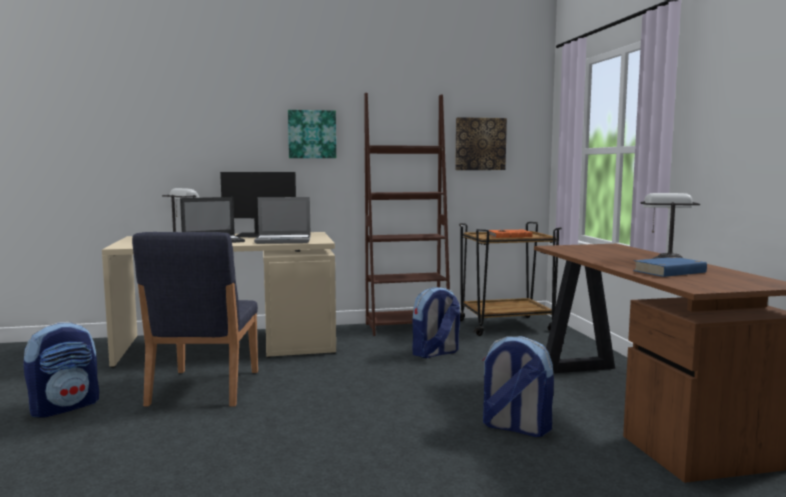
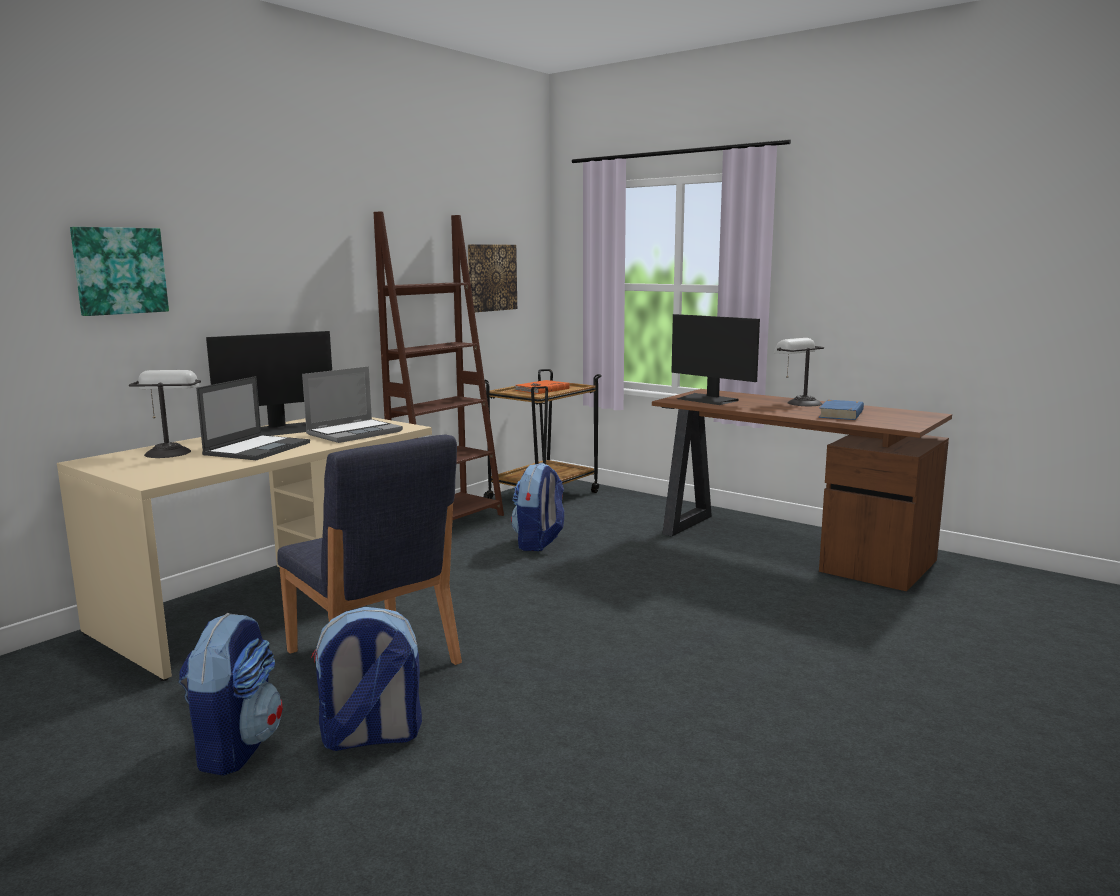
camera: 40 degrees left, 5 degrees up
(312, 134) = (313, 271): picture -> picture (119, 271)
(514, 427) = (742, 590): backpack -> backpack (370, 737)
(586, 249) = (708, 399): none -> monitor

